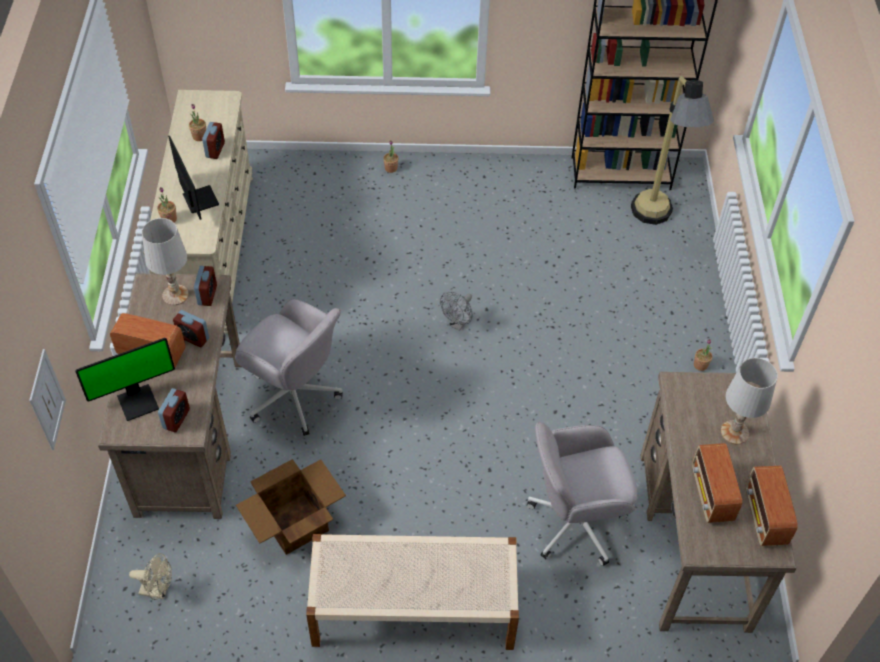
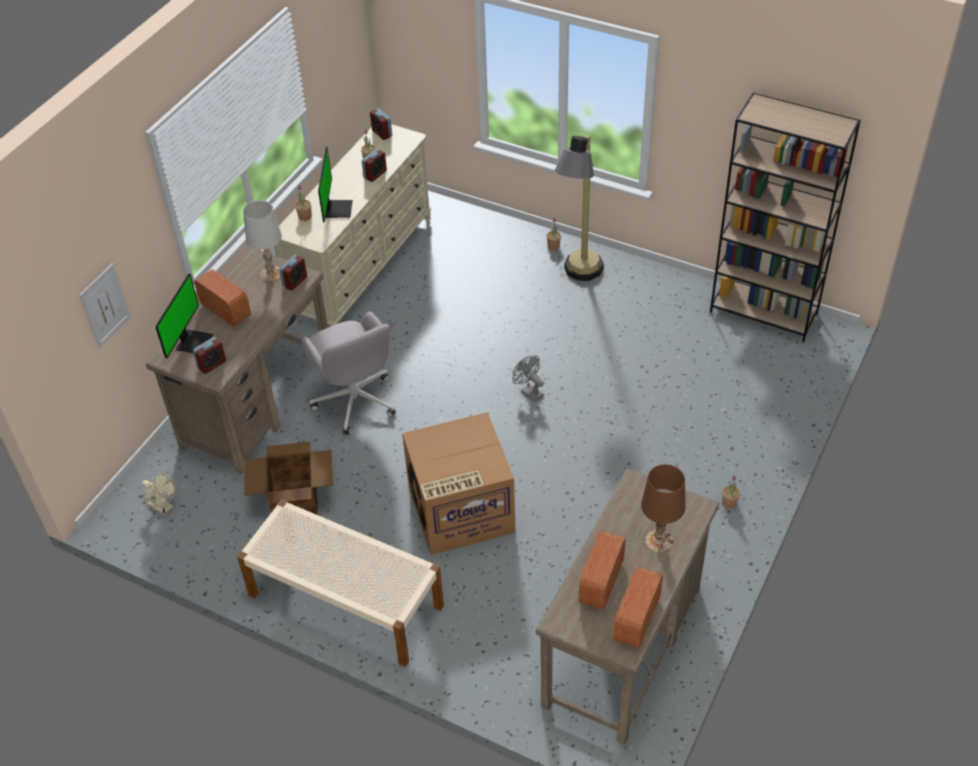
camera: 30 degrees right, 5 degrees down
(138, 401) = (193, 342): monitor -> monitor turned 75 degrees counterclockwise
(193, 338) = (263, 310): alarm clock -> alarm clock (382, 133)
(458, 324) = (529, 391): grey fan -> grey fan turned 75 degrees clockwise
(467, 470) = (460, 511): none -> cardboard box
(574, 524) = (523, 589): grey office chair -> none
(655, 223) = (768, 367): floor lamp -> floor lamp (578, 279)
(735, 432) = (659, 541): white table lamp -> brown table lamp

